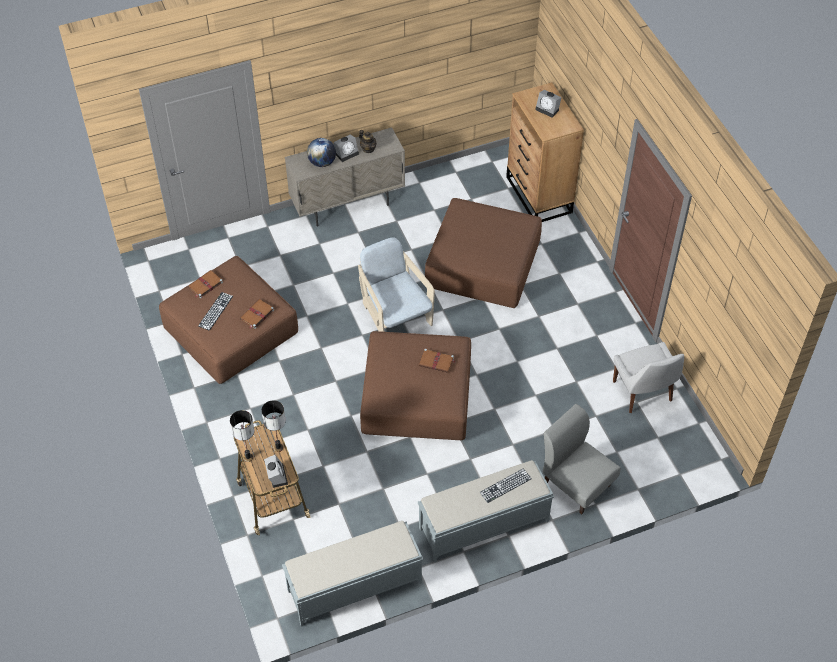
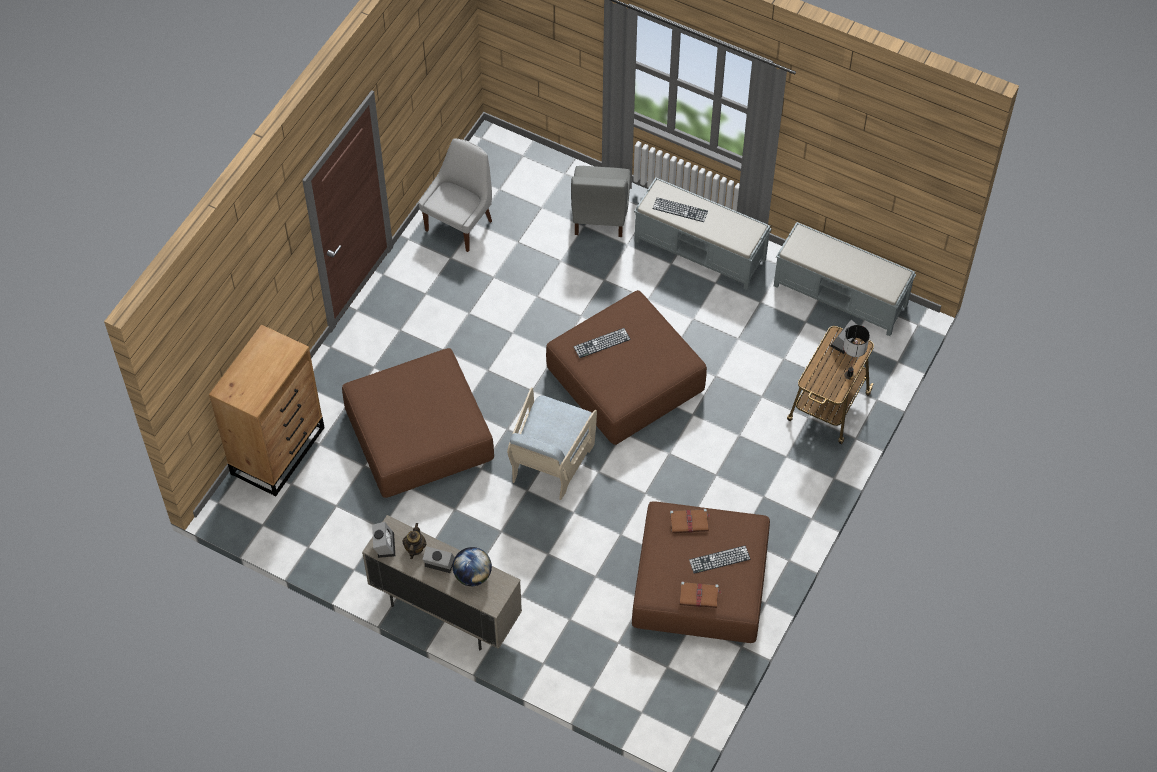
camera: 130 degrees left, 5 degrees up
(278, 447) = (818, 361): table lamp -> none
(437, 362) = (602, 343): brown book -> keyboard
(548, 109) = (256, 371): alarm clock -> alarm clock (384, 544)

